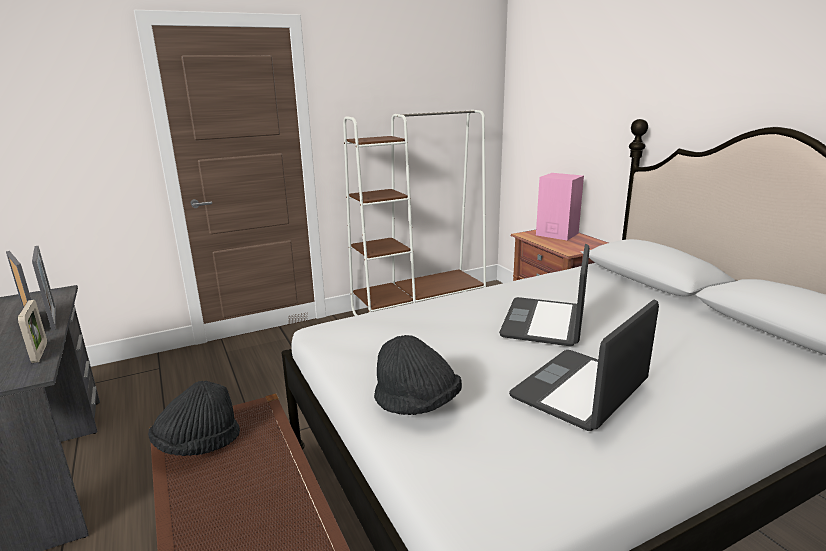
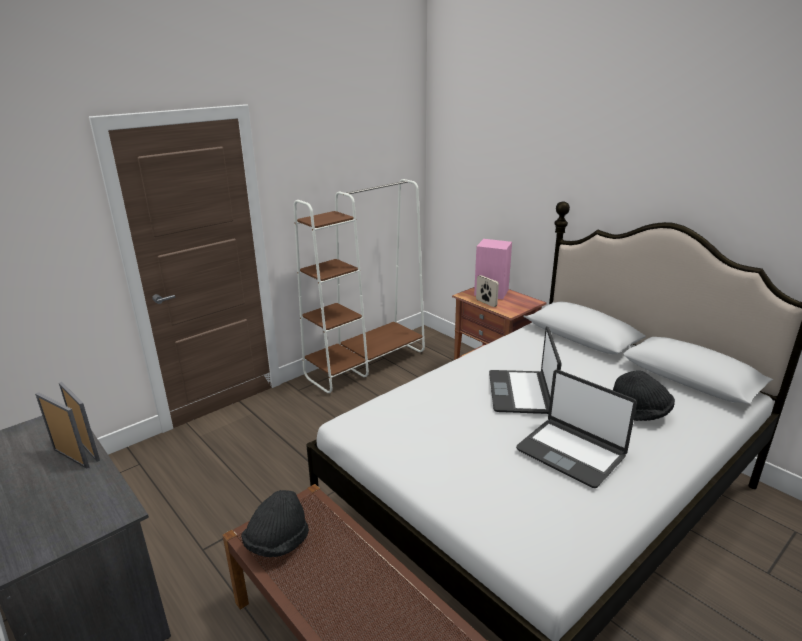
camera: 15 degrees left, 5 degrees up
(40, 353) = (108, 488): picture frame -> picture frame (486, 303)
(417, 404) = (461, 484): black hat -> black hat (639, 413)
(581, 390) = (571, 452): laptop -> laptop turned 75 degrees counterclockwise

